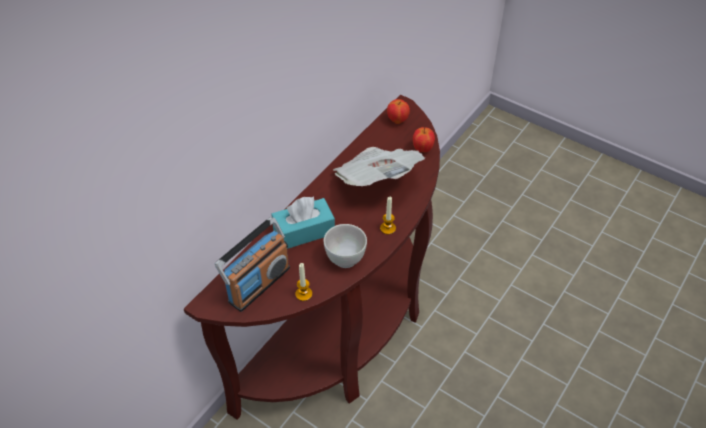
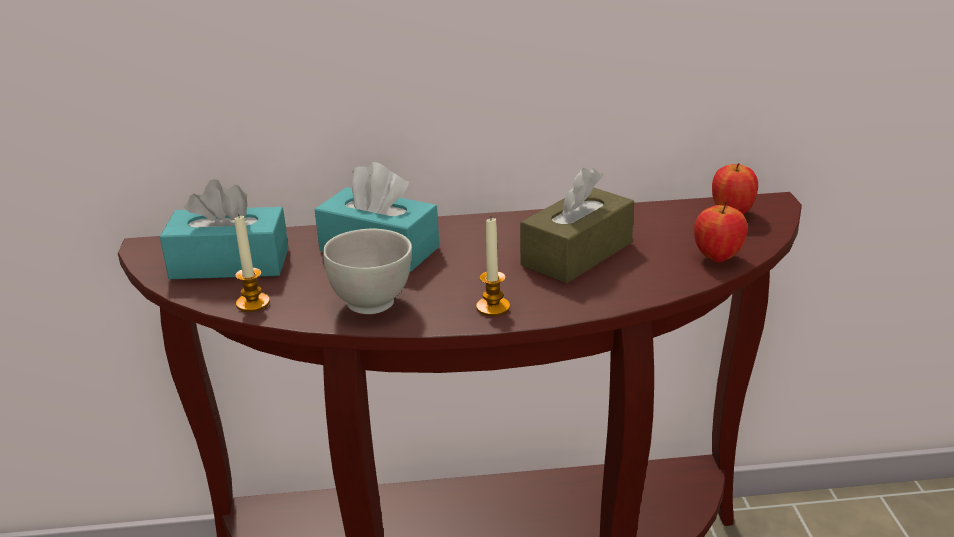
camera: 50 degrees right, 20 degrees down
(258, 284) = (230, 263): radio -> turquoise tissue box
(377, 181) = (577, 254): newspaper -> brown tissue box

